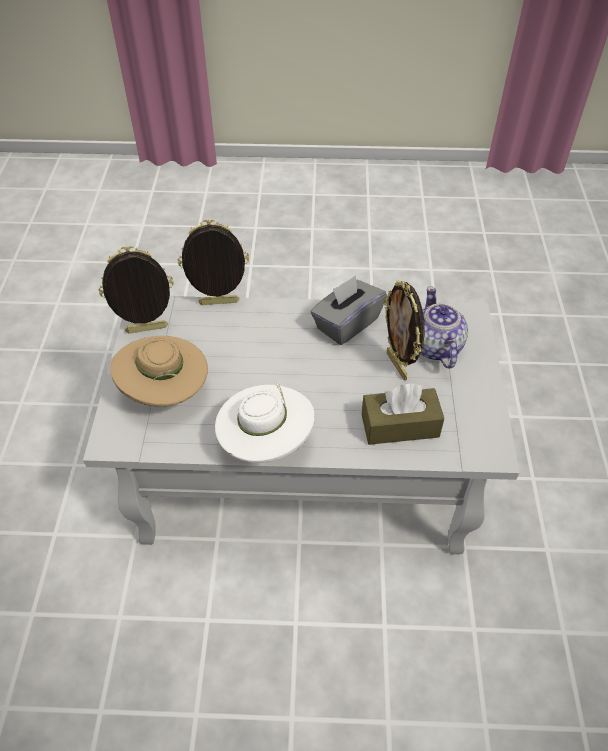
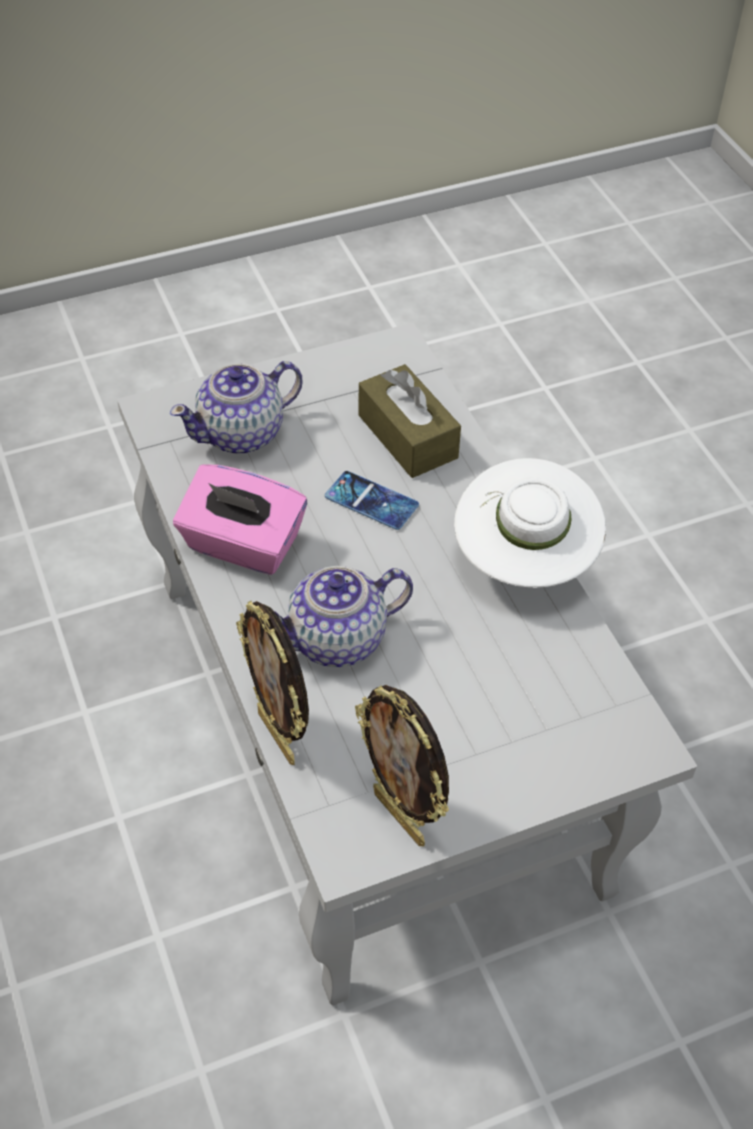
camera: 115 degrees left, 0 degrees up
(165, 391) = (512, 721): beige hat -> none
(261, 342) = (338, 639): none -> teapot
(346, 324) = (242, 545): grey tissue box -> pink tissue box
(352, 388) = (371, 501): none -> phone
(398, 365) = (300, 464): picture frame -> none

